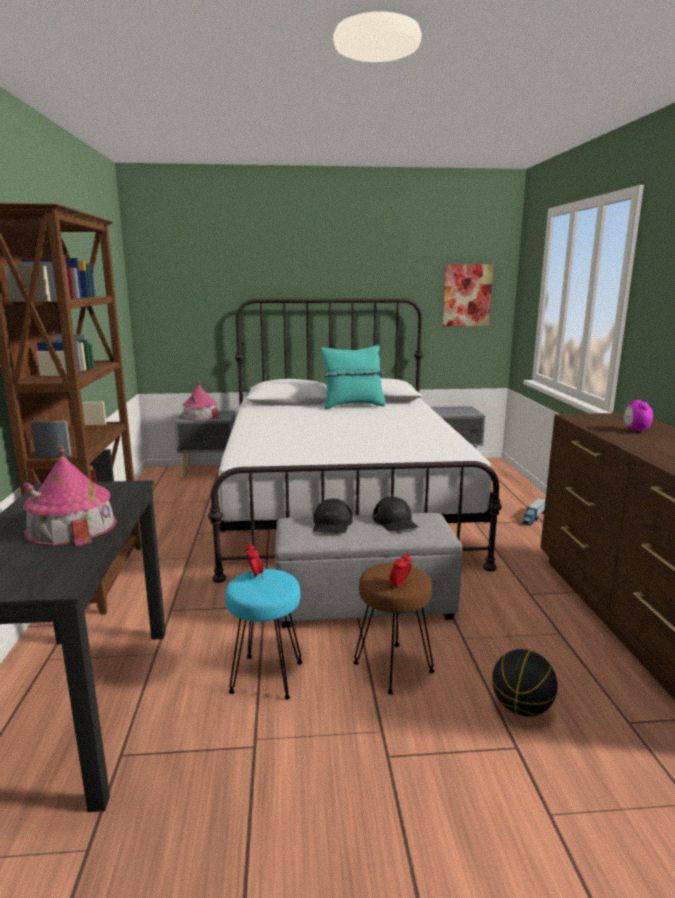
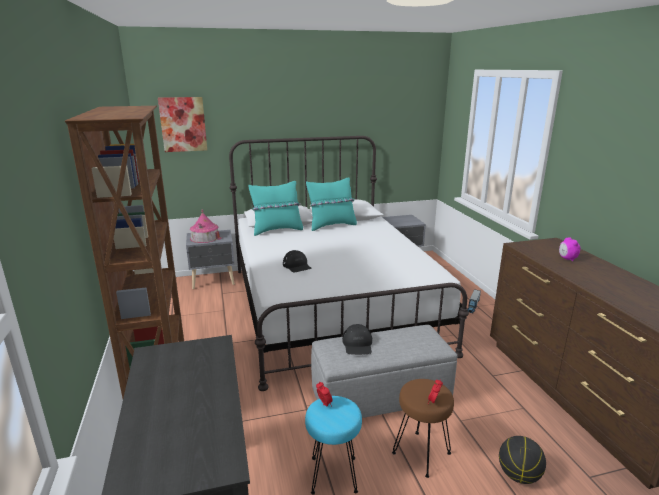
camera: 10 degrees left, 5 degrees up
(71, 527) = (197, 398): toy house -> none
(282, 407) = (277, 230): none -> turquoise pillow
(395, 521) = (402, 337): black cap -> black cap (297, 266)
(466, 295) = (408, 131): picture -> picture (183, 124)

